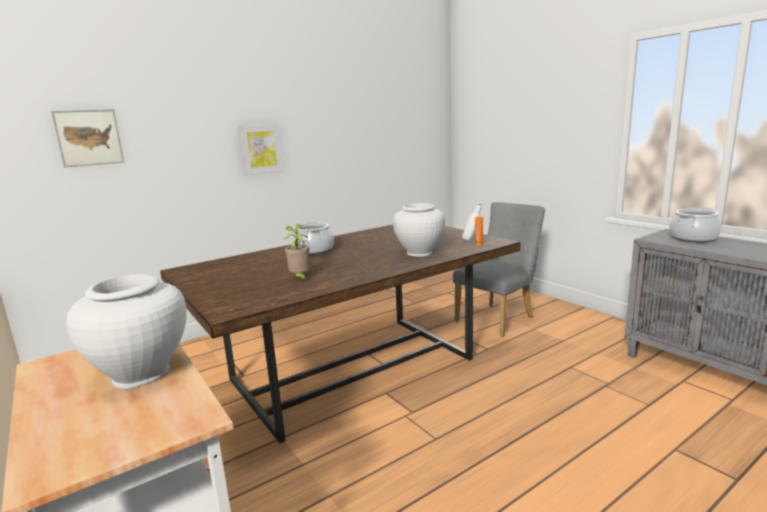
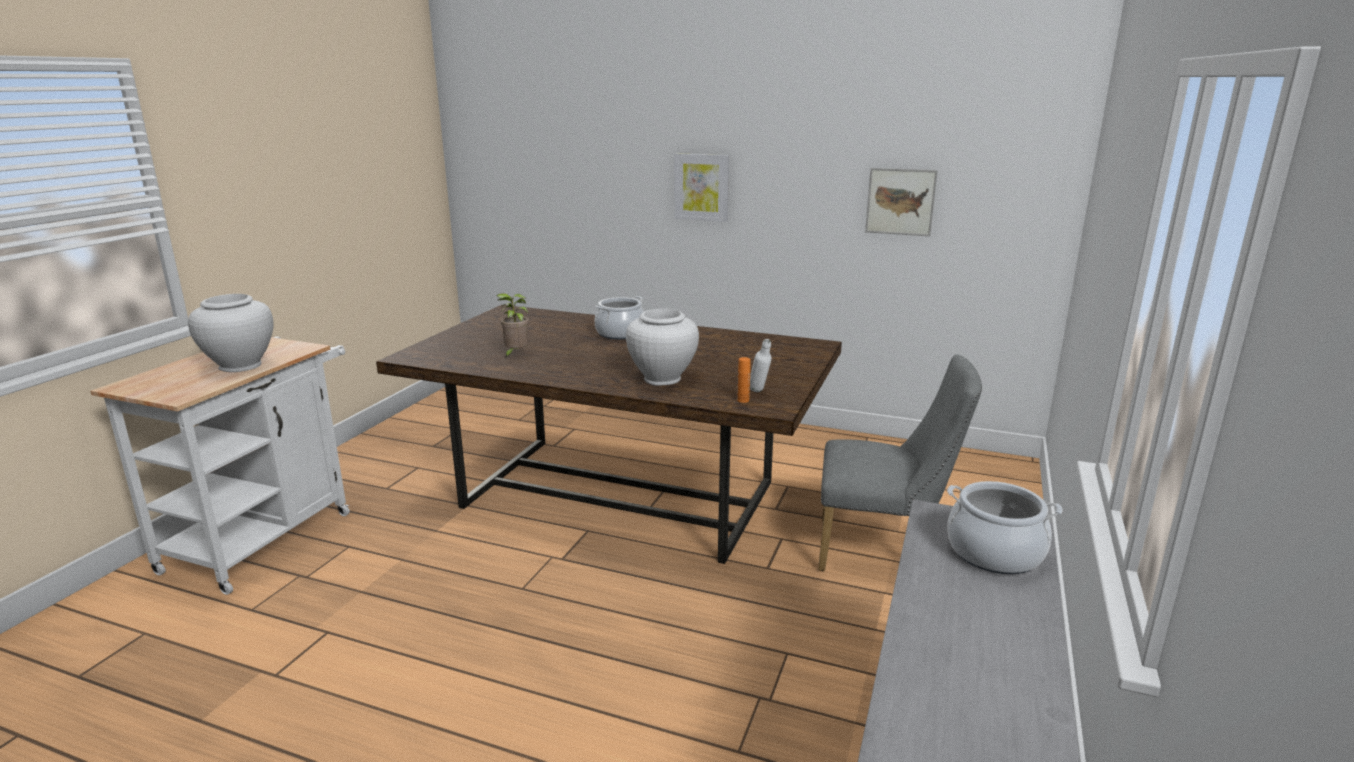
camera: 55 degrees right, 5 degrees up
(89, 137) = (529, 154): picture -> picture (900, 201)

